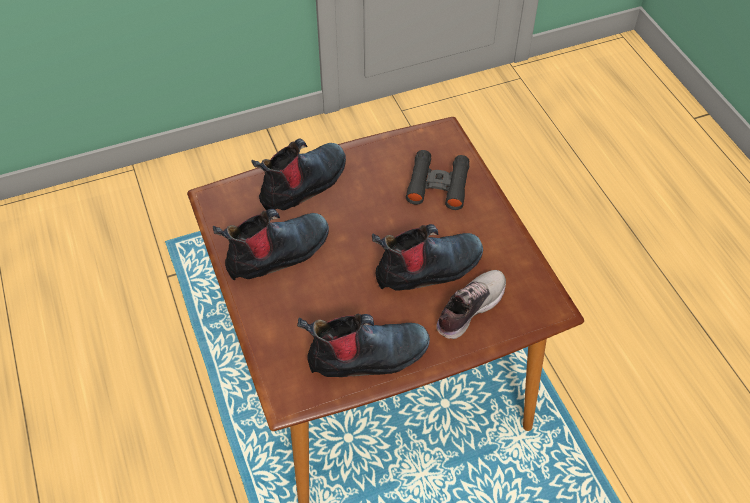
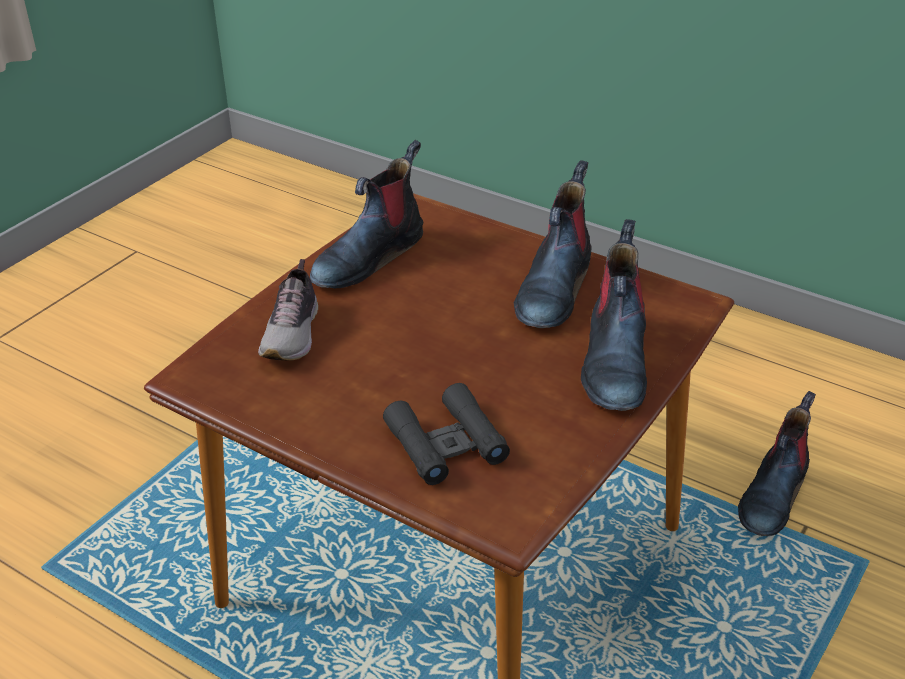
camera: 145 degrees right, 15 degrees down
(428, 269) = (371, 348): boot -> boot (773, 495)

